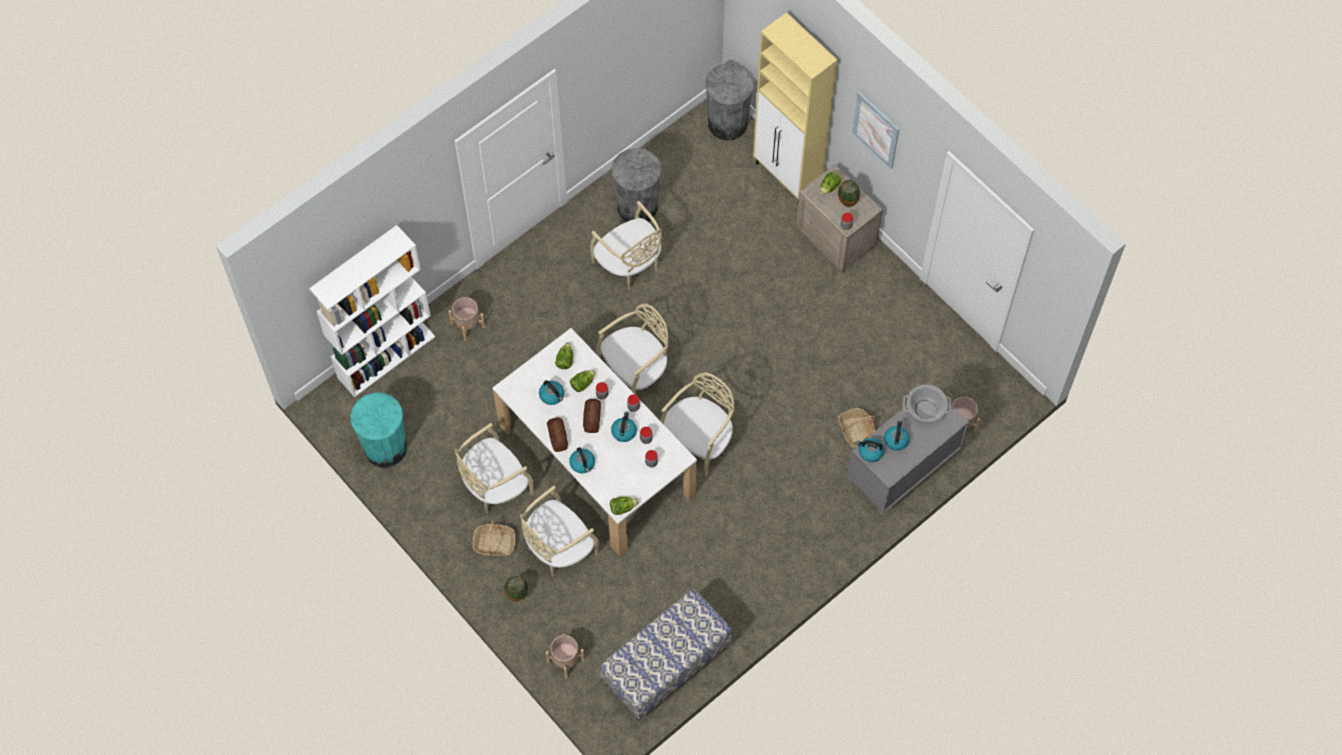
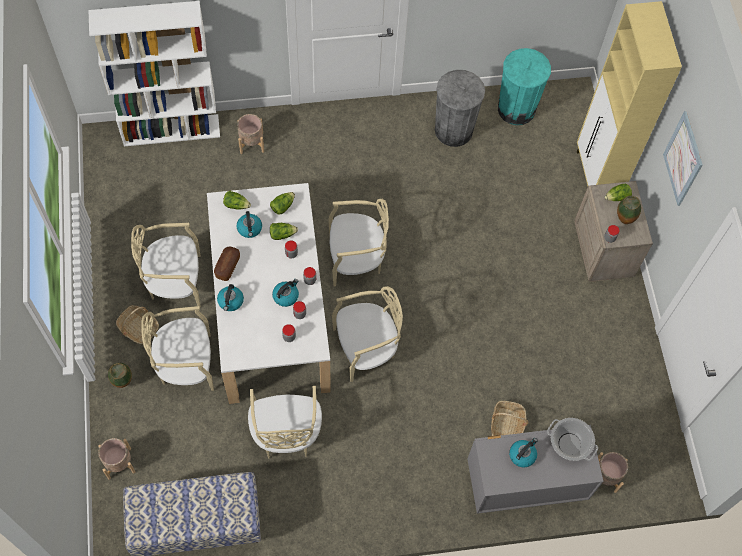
camera: 30 degrees right, 0 degrees up
(385, 448) = (116, 199): turquoise trash can -> turquoise trash can (516, 109)
(592, 418) = (267, 268): bread -> none
(622, 507) = (235, 360): lettuce -> lettuce (236, 204)
(629, 264) = (414, 171): beige chair -> beige chair (286, 434)
(727, 123) = (575, 107): grey trash can -> none
(870, 452) = (490, 451): kettle -> none

